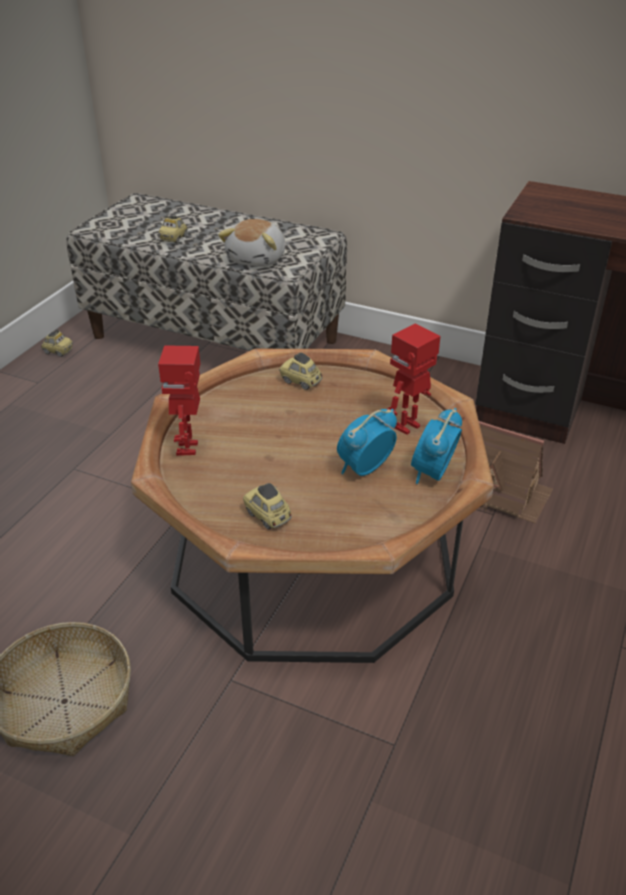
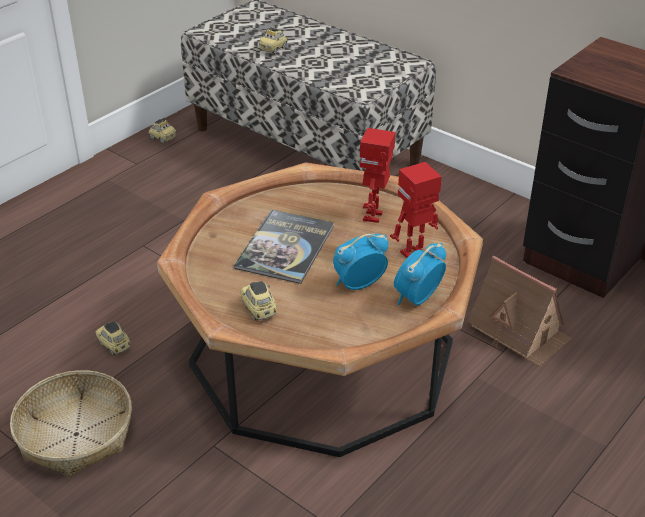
camera: 15 degrees right, 0 degrees up
(188, 448) = (216, 242): toy robot -> toy robot (374, 216)
(258, 259) = (341, 78): plush toy -> none
(268, 442) = (285, 247): none -> book
(301, 381) = (336, 198): toy car -> toy car (114, 345)

